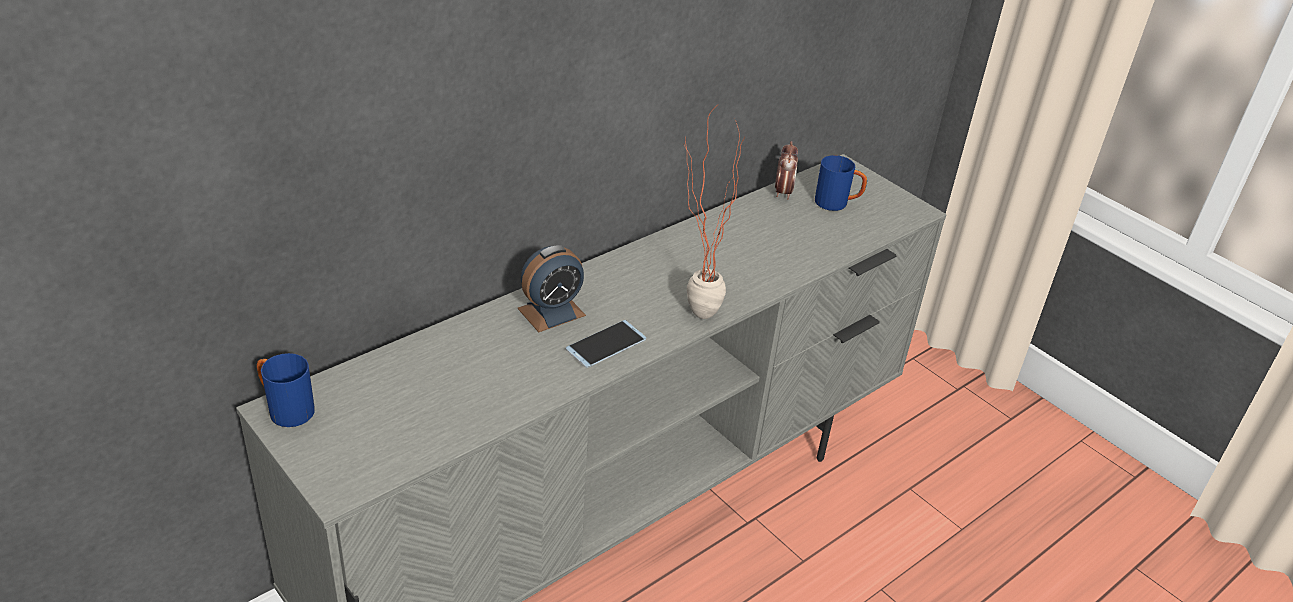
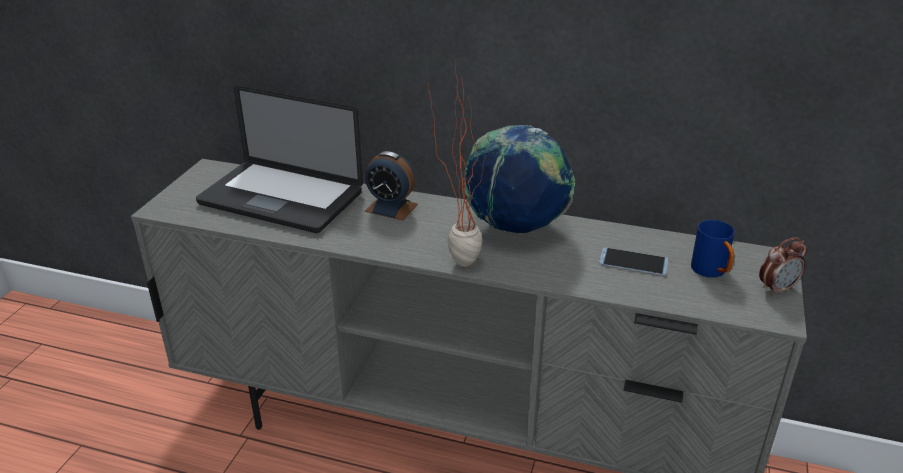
camera: 60 degrees right, 5 degrees down
(285, 409) = (211, 170): blue mug -> none
(437, 379) = (281, 198): none -> laptop
(606, 344) = (381, 238): phone -> phone (633, 262)
(673, 257) = (516, 227): none -> globe
(782, 192) = (681, 242): alarm clock -> alarm clock (777, 289)

